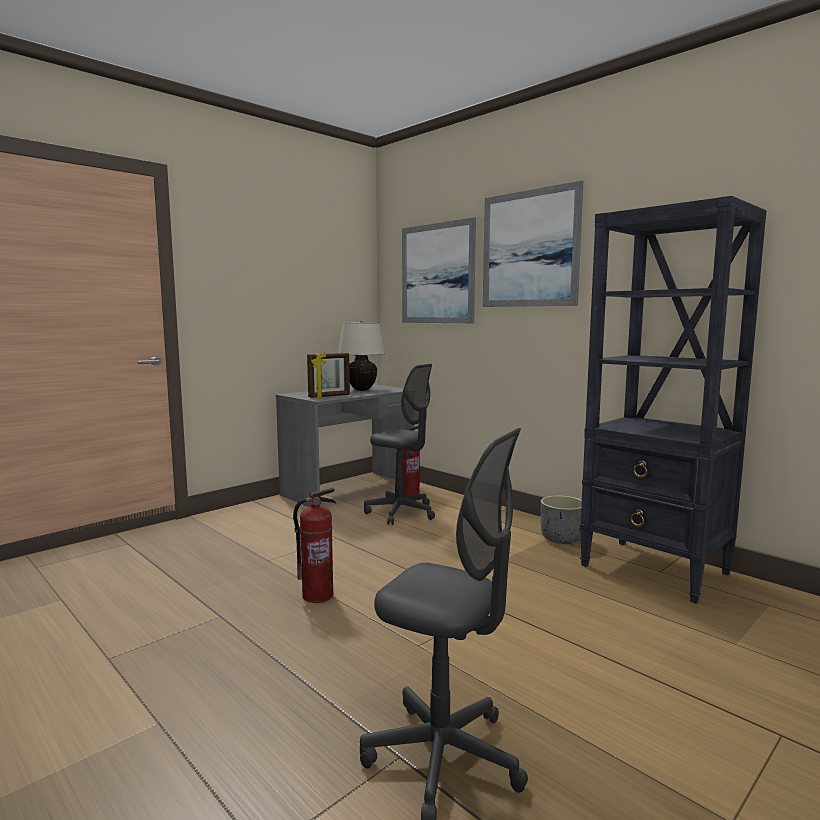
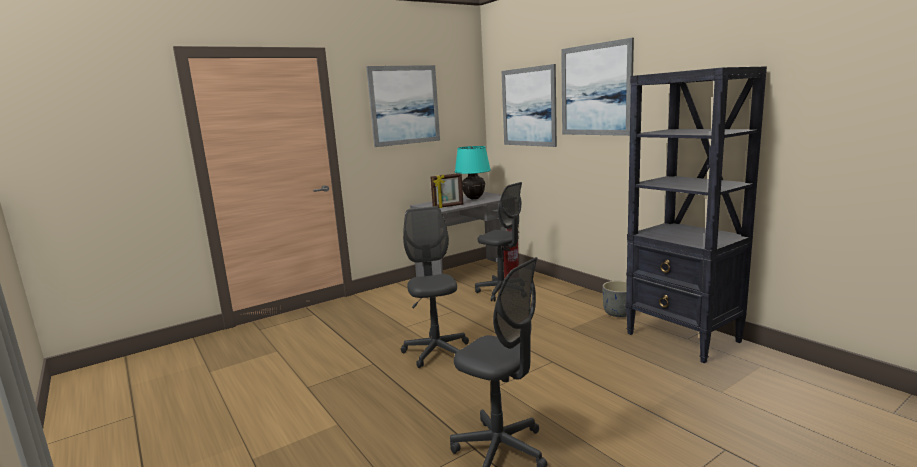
camera: 10 degrees right, 5 degrees up
(274, 259) = (404, 105): none -> picture
(318, 595) = (436, 351): fire extinguisher -> grey office chair
(361, 389) = (474, 198): beige table lamp -> turquoise table lamp

